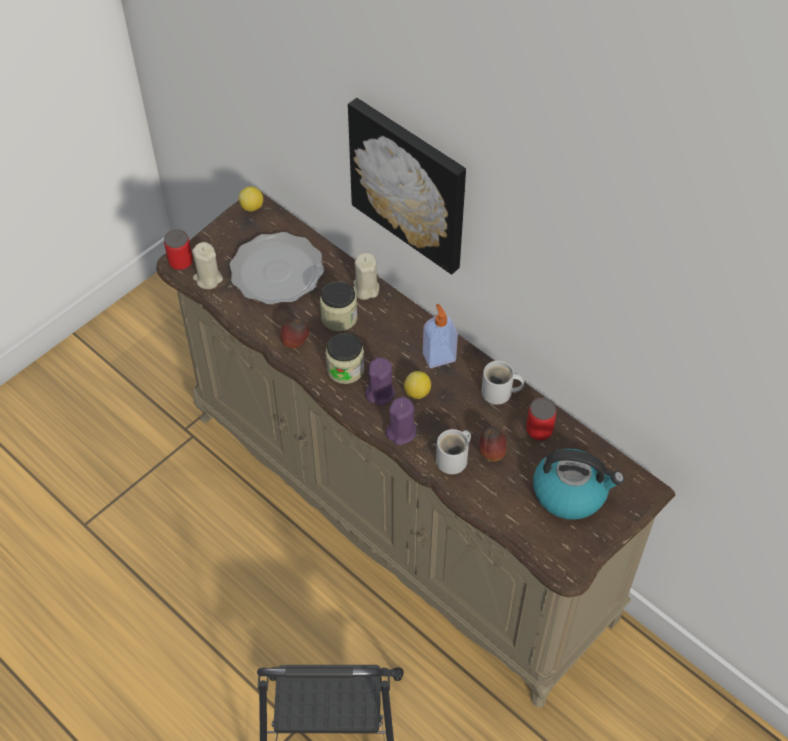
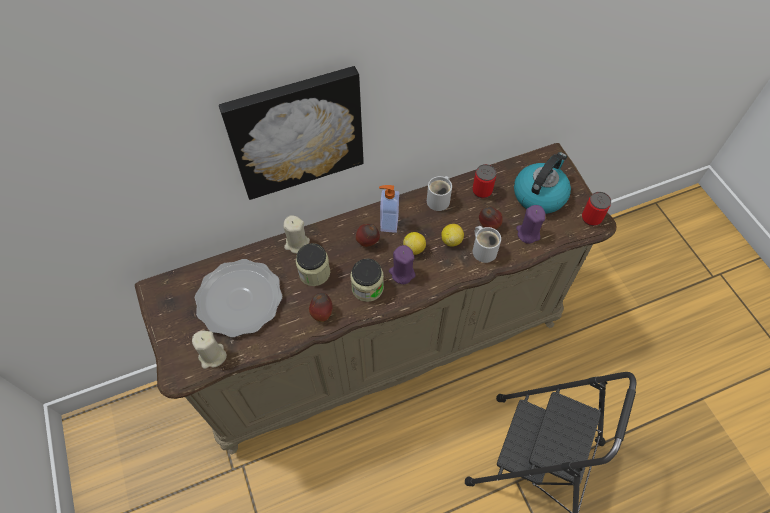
camera: 65 degrees left, 5 degrees up
(181, 262) = (179, 372): can -> can (591, 218)
(252, 207) = (156, 292): lemon -> lemon (451, 240)
(401, 432) = (444, 273): purple candle -> purple candle (528, 233)
(402, 348) = (368, 242): none -> apple

